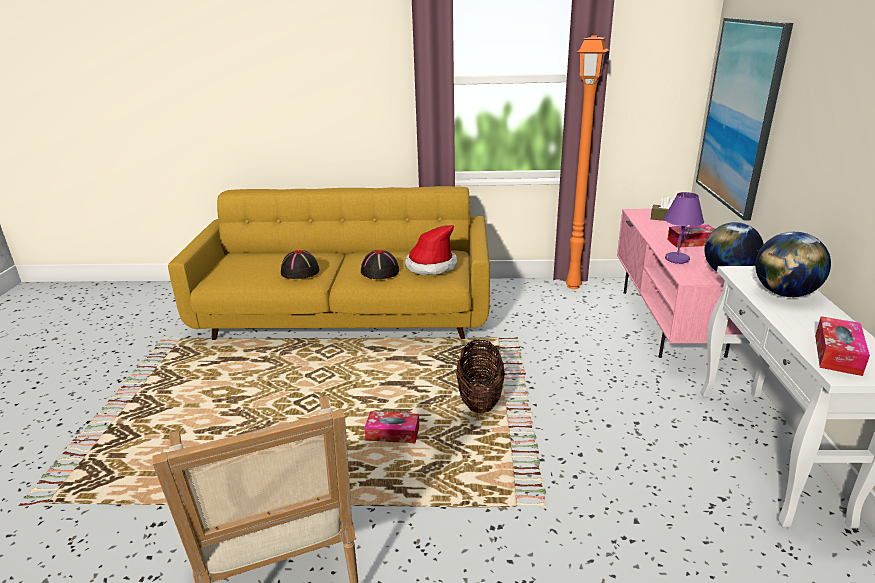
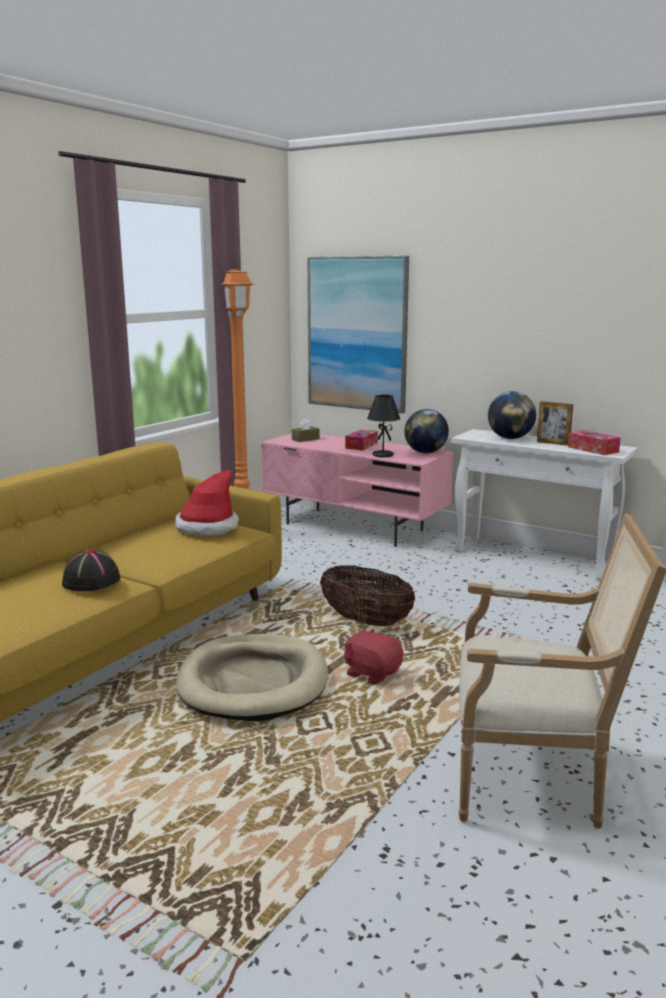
camera: 60 degrees left, 10 degrees down
(338, 388) = (253, 682): none -> beige dog bed
(379, 271) = (175, 548): black hat -> none
(392, 434) = (372, 673): tissue box -> red plush toy
(676, 259) = (382, 455): purple table lamp -> black table lamp
(816, 322) = (553, 443): none -> picture frame

